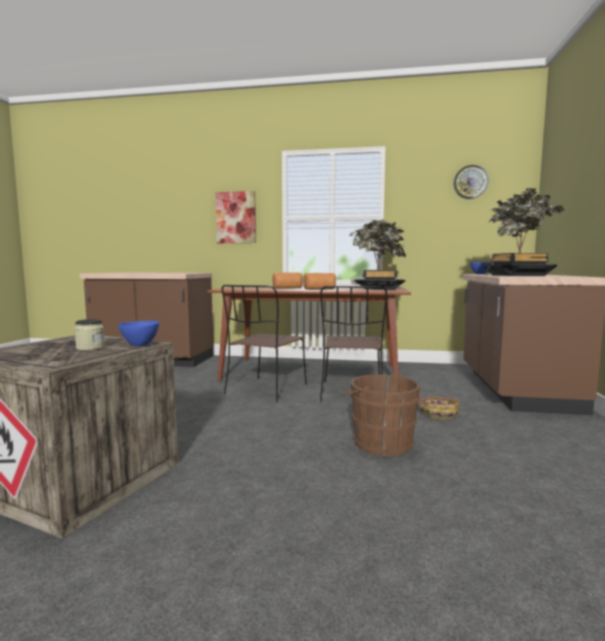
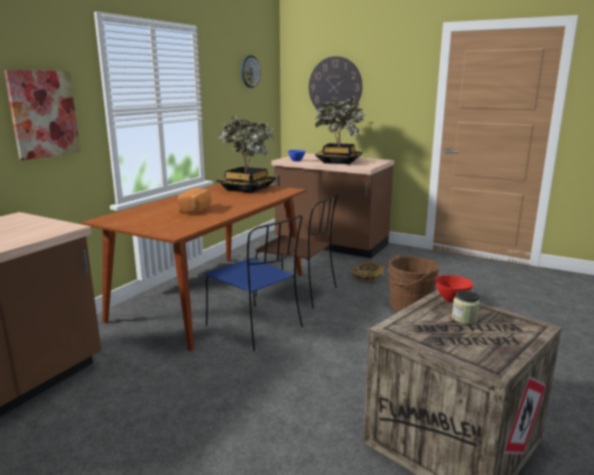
camera: 70 degrees left, 10 degrees up
(140, 345) = (451, 300): blue bowl -> red bowl
(265, 390) = (256, 327): brown chair -> blue chair
(320, 289) = (237, 203): bread -> none
(571, 183) = (335, 87): none -> wall clock

